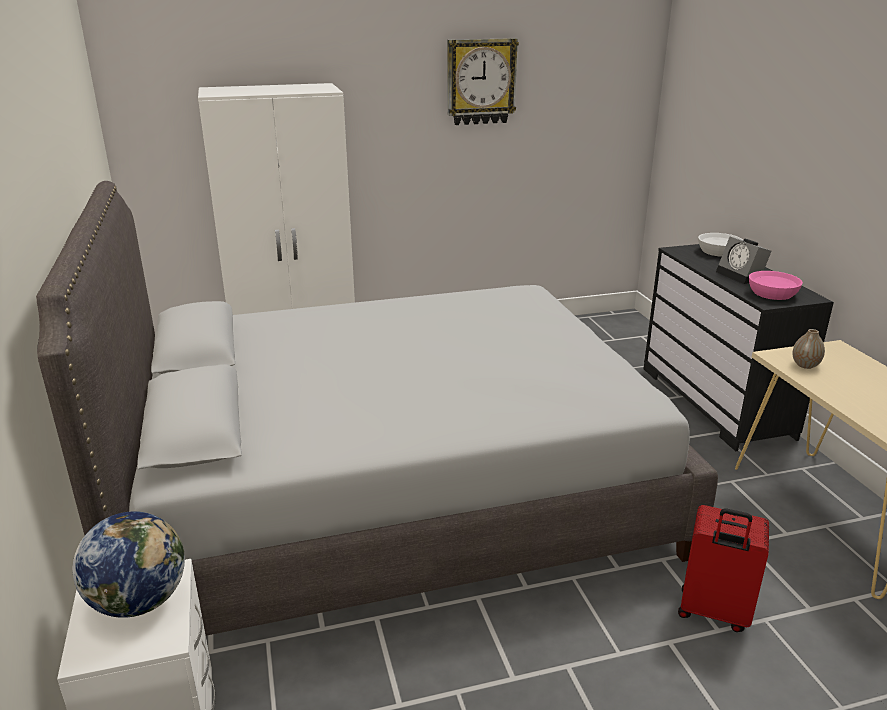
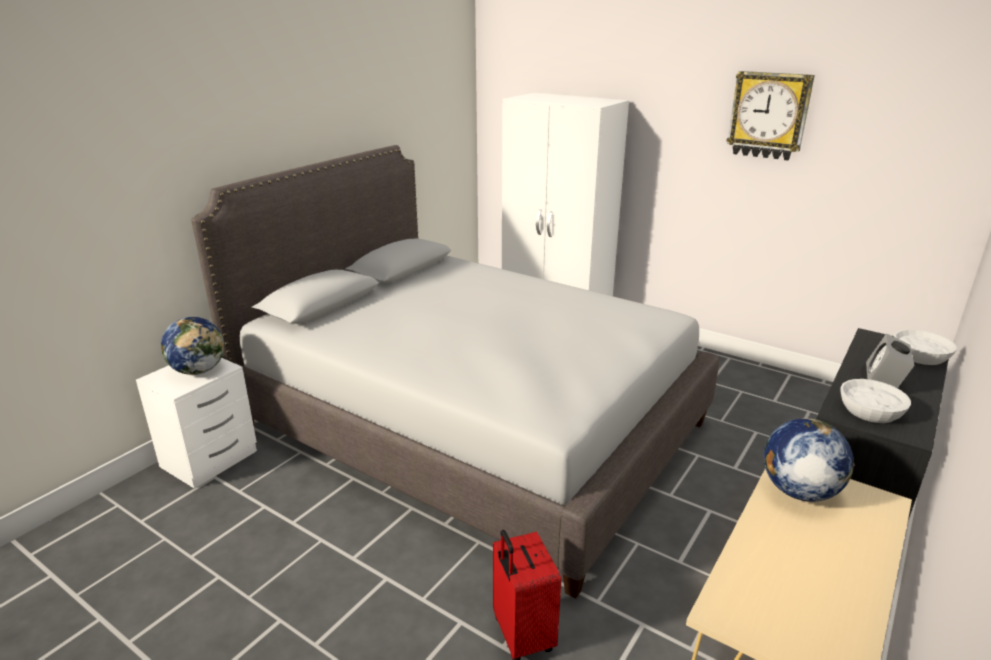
camera: 50 degrees right, 0 degrees up
(772, 294) = (869, 411): pink bowl -> white bowl
(805, 365) = (798, 491): vase -> globe

